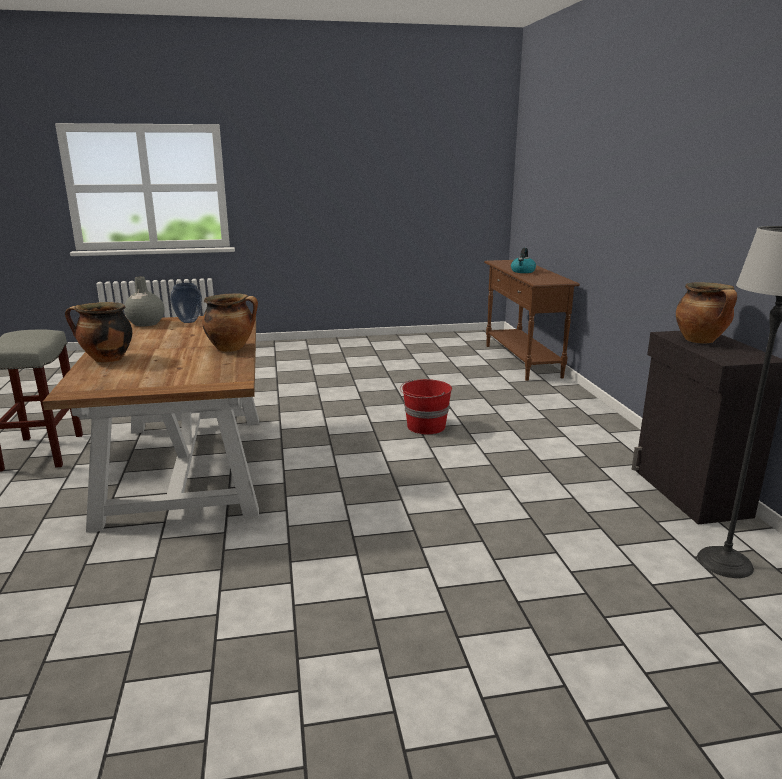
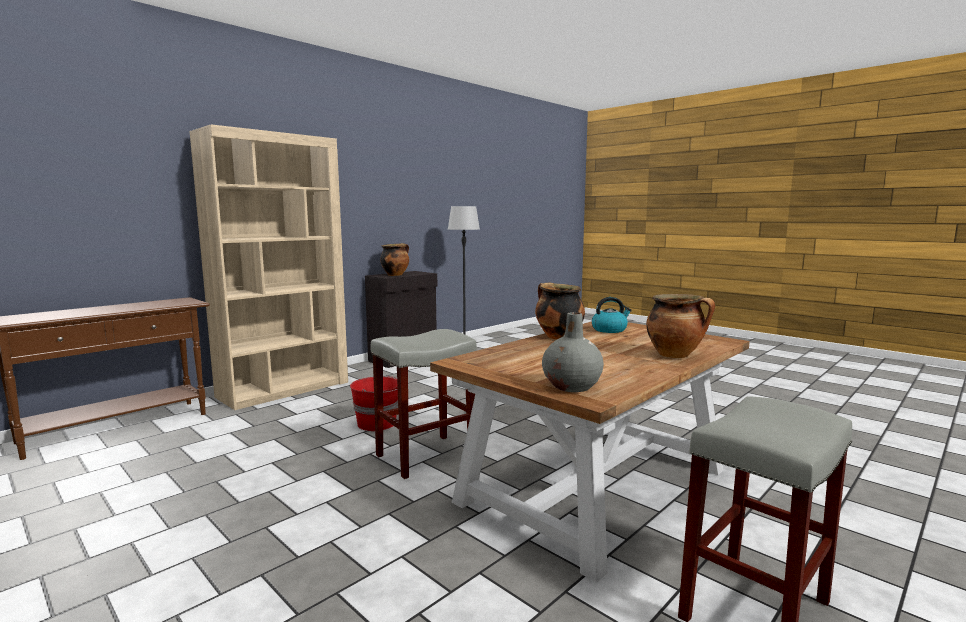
camera: 125 degrees left, 10 degrees down
(188, 321) = (521, 373): vase -> none
(333, 429) = (426, 455): none -> grey stool
(522, 271) = (112, 310): kettle -> kettle (609, 330)
(576, 409) = (284, 389): none -> beige bookcase

